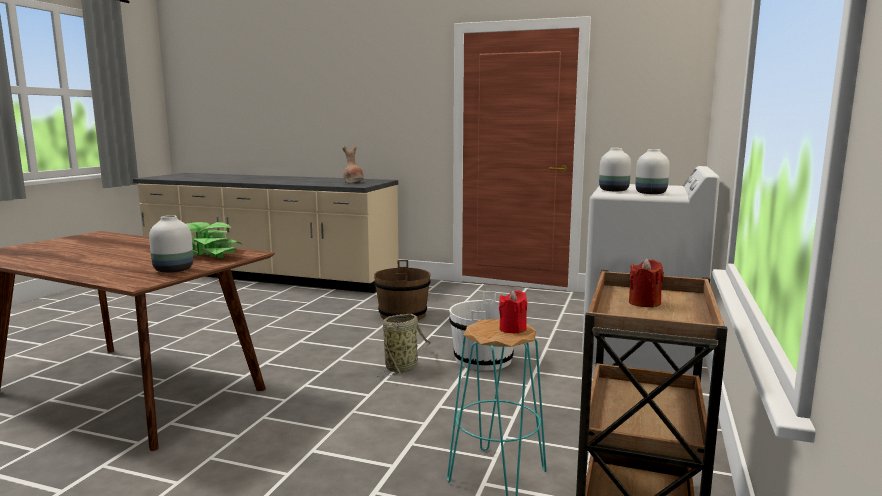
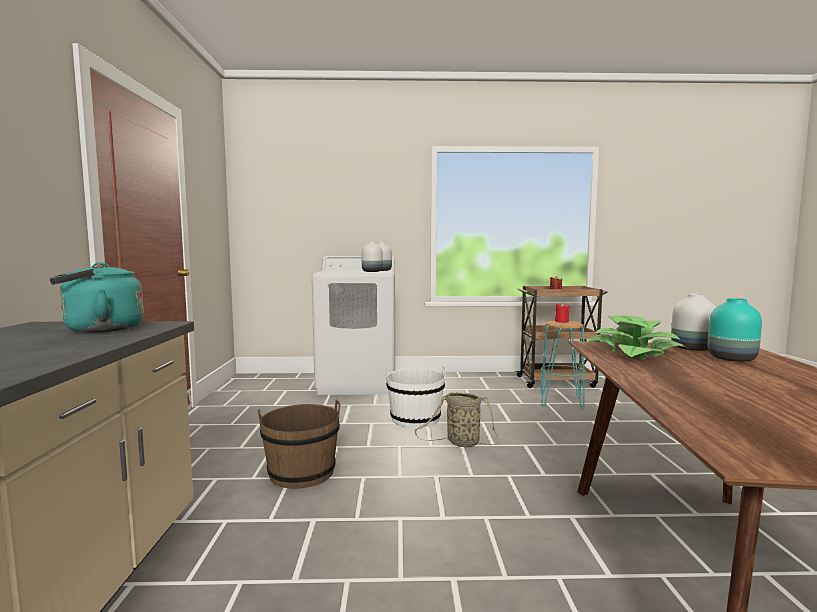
camera: 110 degrees left, 5 degrees down
(133, 268) = (730, 359): none -> turquoise vase
(353, 183) = (99, 330): brown vase -> turquoise kettle

